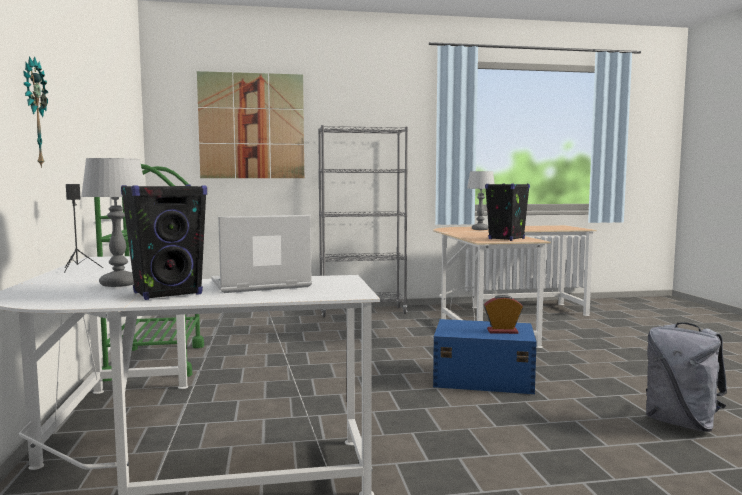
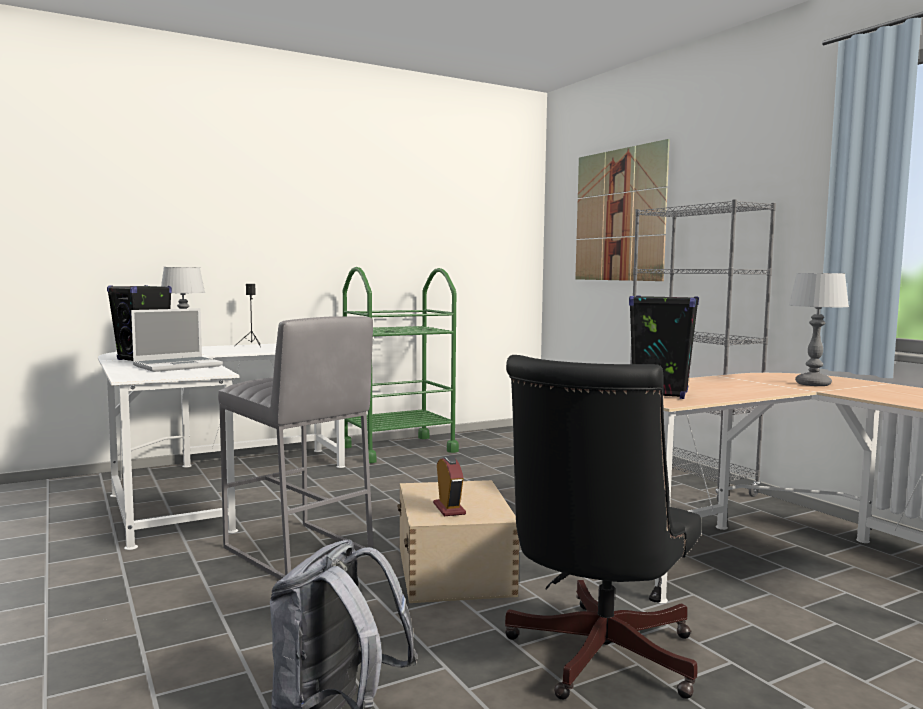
camera: 70 degrees right, 0 degrees up
(32, 112) = (246, 233): wall clock -> none
(259, 285) = (178, 366): laptop -> laptop turned 90 degrees clockwise
(425, 419) = (297, 552): none -> grey stool
(482, 378) = (454, 569): blue storage box -> beige storage box
(605, 367) = (596, 659): none -> black office chair

